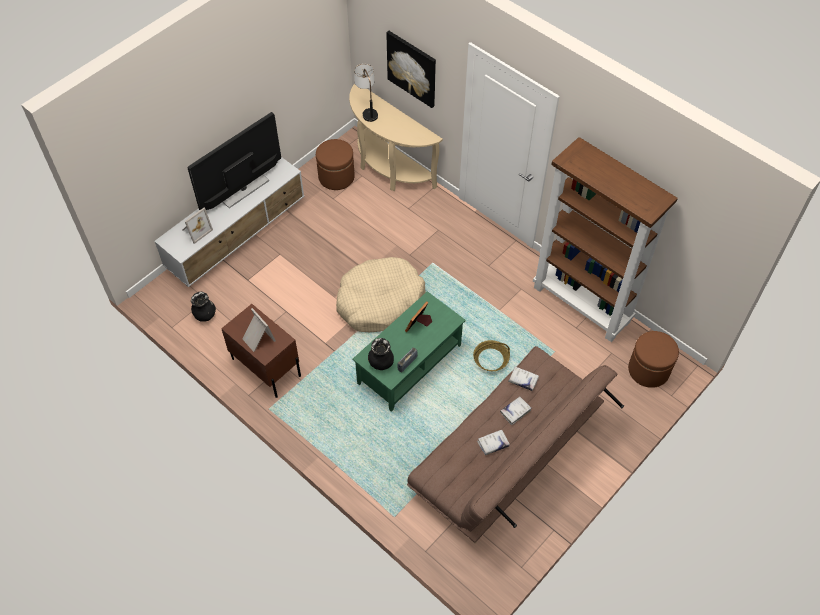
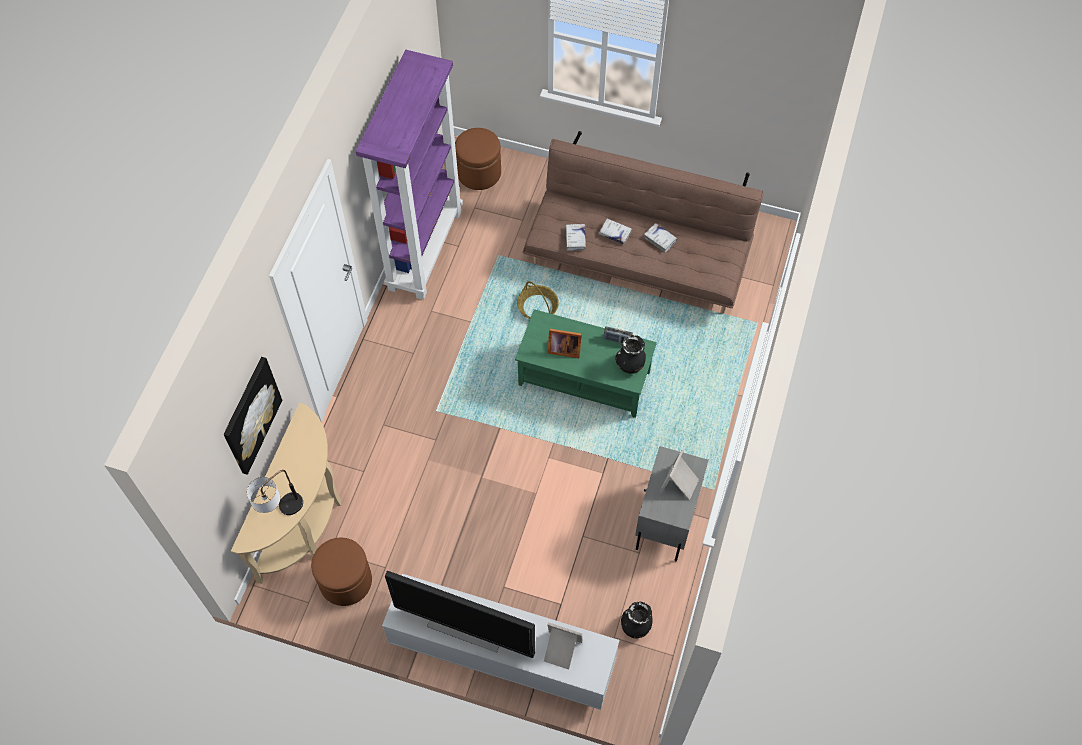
camera: 115 degrees left, 5 degrees up
(266, 367) = (666, 519): brown nightstand -> grey nightstand
(380, 302) = (518, 442): beige dog bed -> none
(582, 304) = (424, 249): brown bookcase -> purple bookcase

